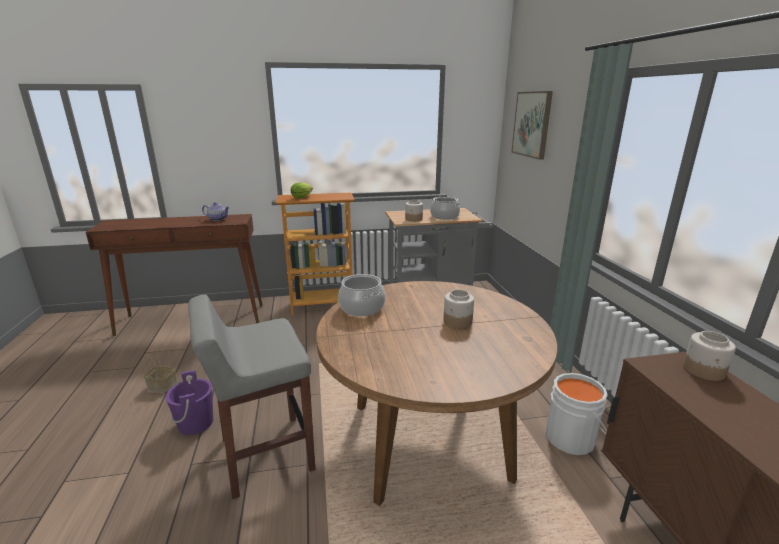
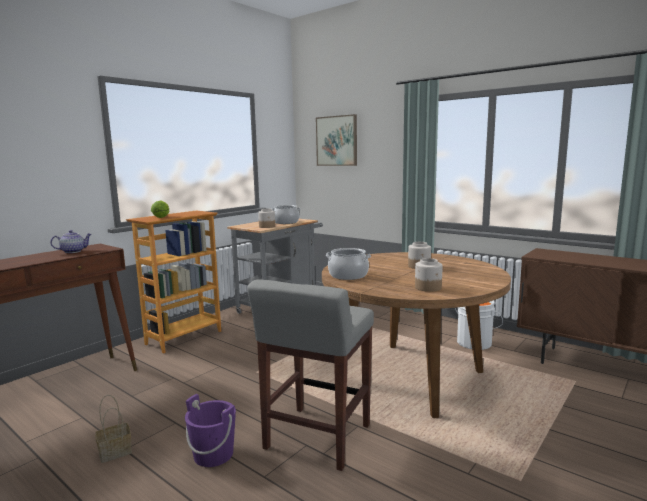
camera: 40 degrees left, 10 degrees down
(704, 370) = (553, 252): jar -> jar (428, 288)

